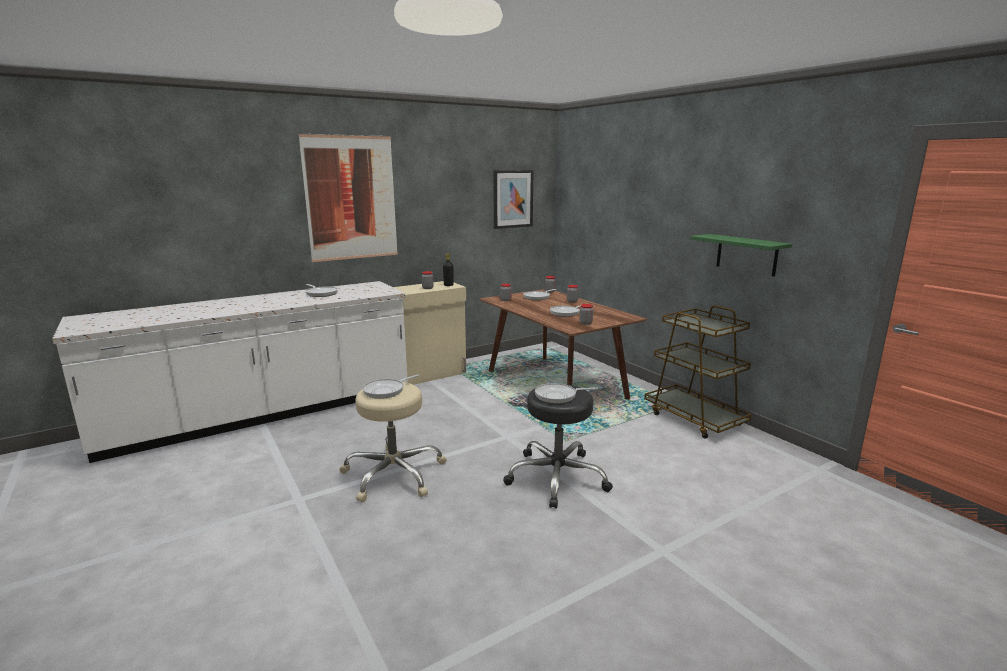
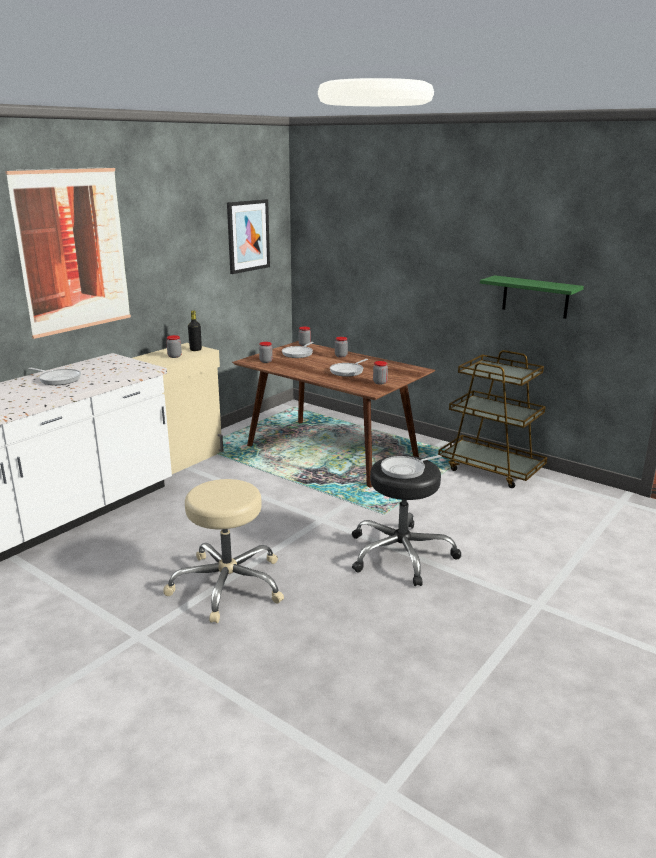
camera: 20 degrees left, 5 degrees up
(386, 390) = (218, 492): frying pan -> none

